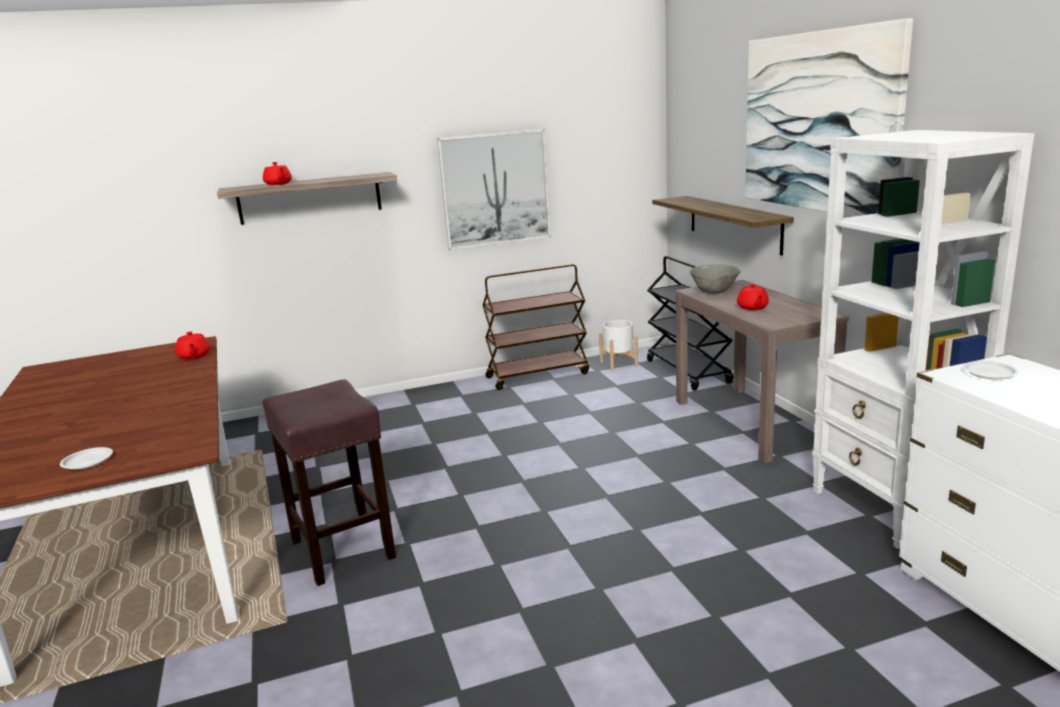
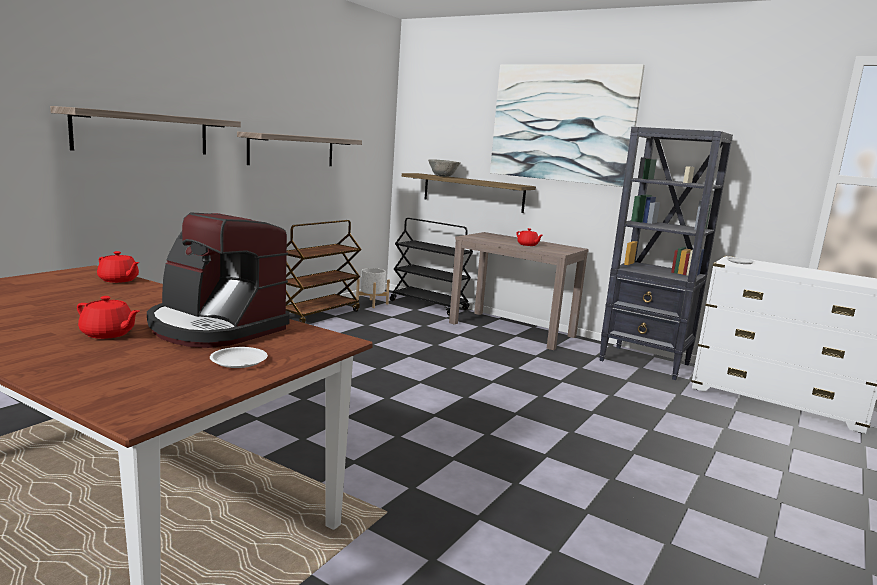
camera: 40 degrees left, 5 degrees down
(146, 421) = (215, 327): none -> coffee machine
(278, 184) = (128, 111): red teapot -> red teapot (108, 334)
(343, 550) = (350, 452): brown stool -> none
(495, 189) = (292, 150): picture -> shelf
(714, 292) = (484, 237): grey bowl -> grey bowl (443, 176)
(891, 509) = (645, 363): white bookcase -> black bookcase

